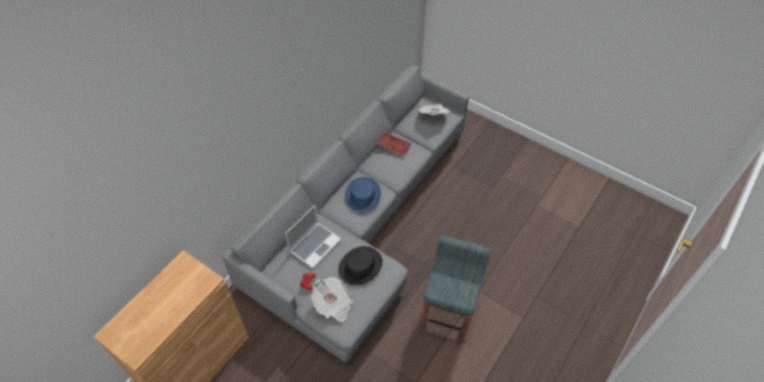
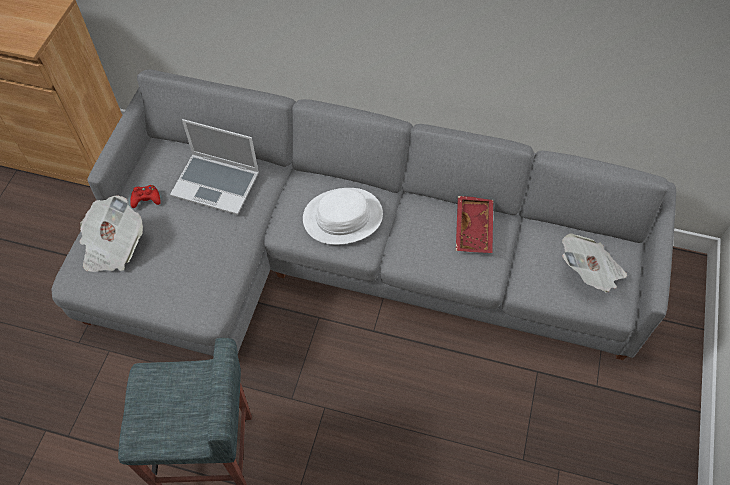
camera: 70 degrees right, 5 degrees up
(360, 266) = (195, 259): black hat -> none
(363, 195) = (343, 217): blue hat -> white hat

